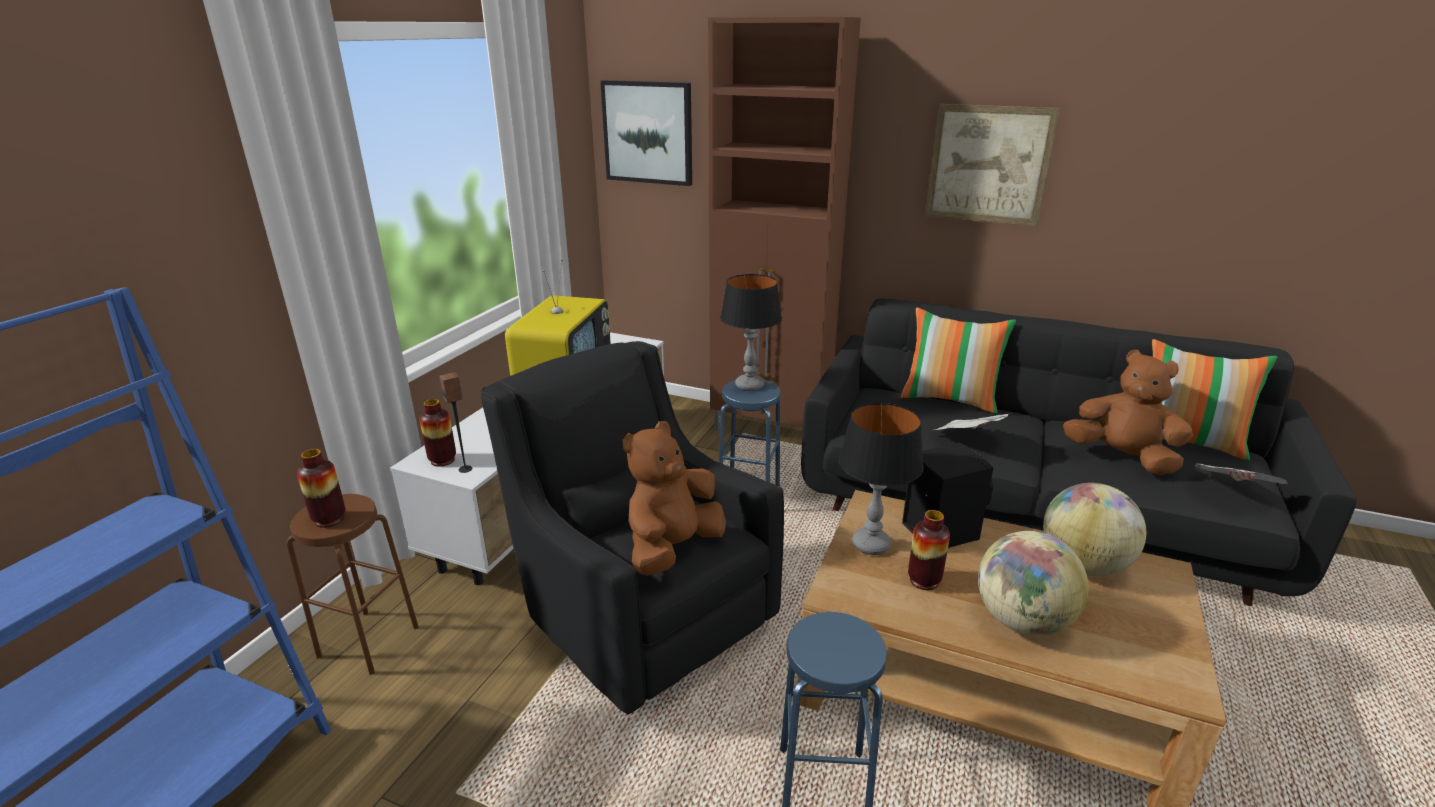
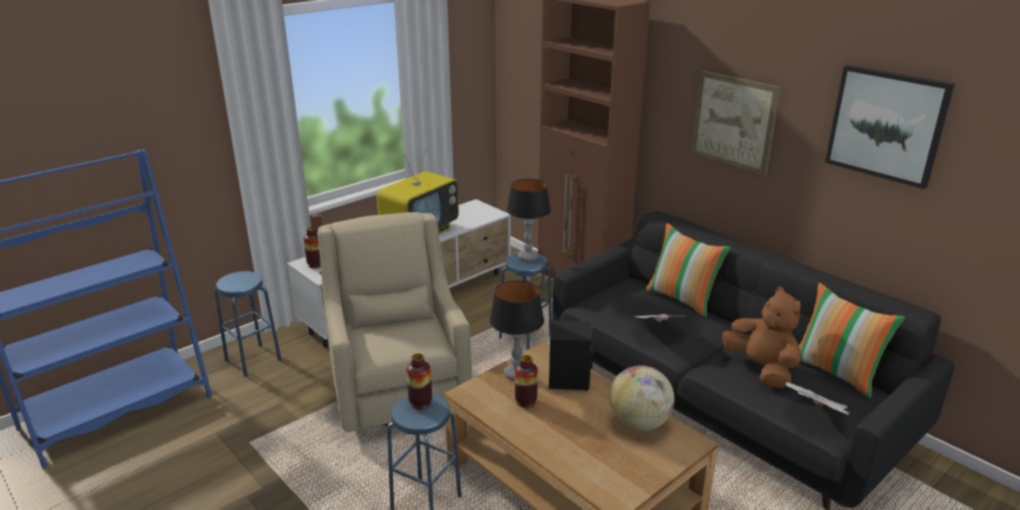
camera: 25 degrees right, 0 degrees up
(329, 519) = (235, 283): vase -> vase (420, 403)
(369, 641) = (253, 360): brown stool -> blue stool
(640, 618) = (398, 390): black armchair -> beige armchair
(648, 132) = (526, 61): picture -> picture (887, 125)
(672, 548) = (395, 344): brown plush toy -> none
(1021, 620) = (559, 438): globe -> none

